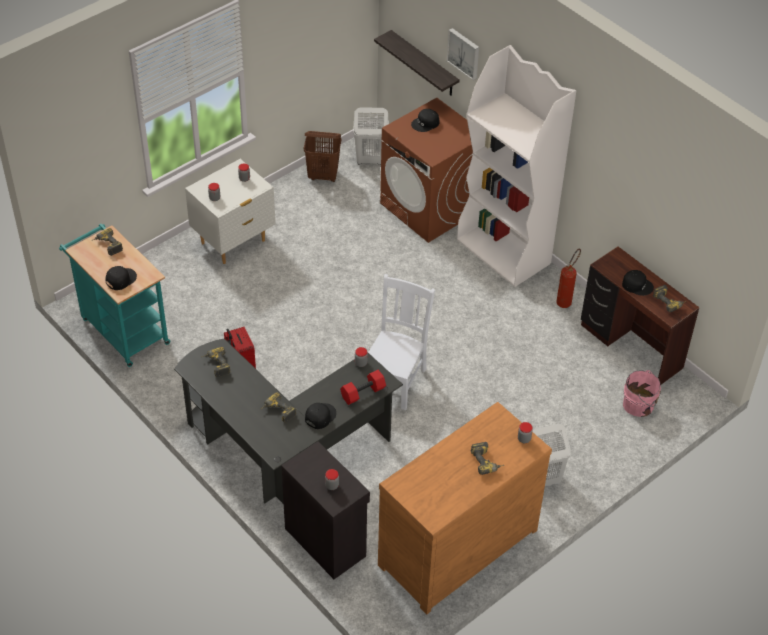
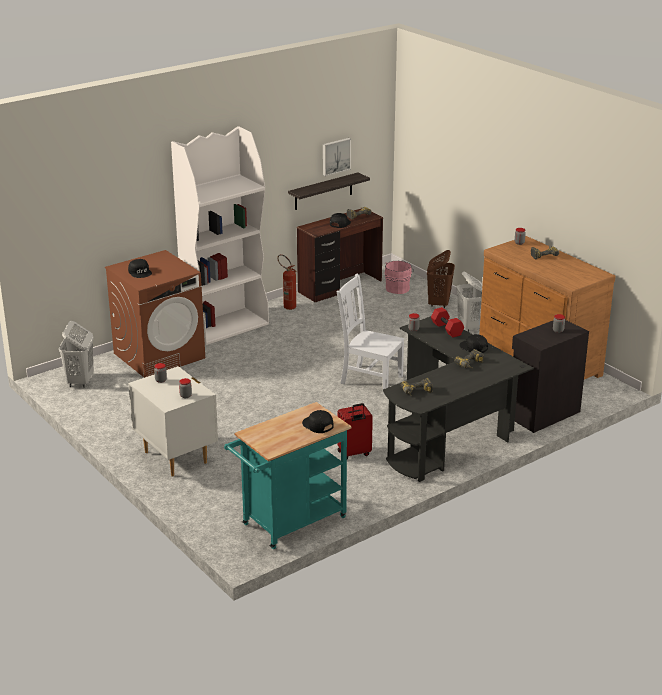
camera: 85 degrees left, 20 degrees down
(107, 246) = (267, 434): power drill -> none
(323, 176) = (94, 406): brown laundry basket -> brown laundry basket (439, 303)
(424, 64) = (79, 250): shelf -> shelf (323, 191)
(464, 53) = (122, 196): picture -> picture (335, 156)

